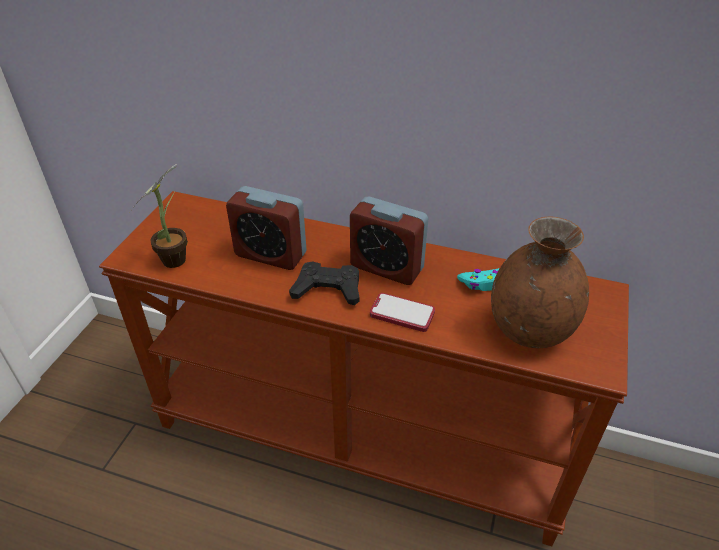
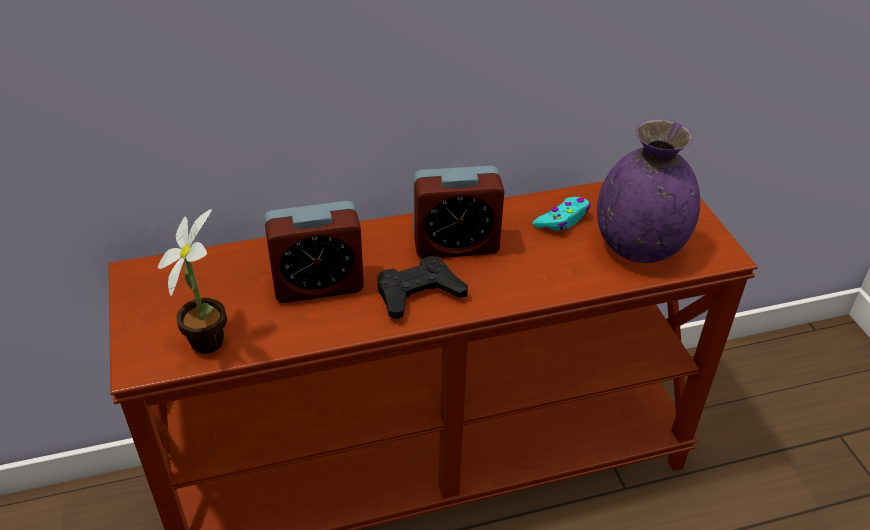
camera: 35 degrees left, 0 degrees up
(402, 313) = (516, 284): phone -> none
(529, 329) = (638, 246): brown vase -> purple vase

